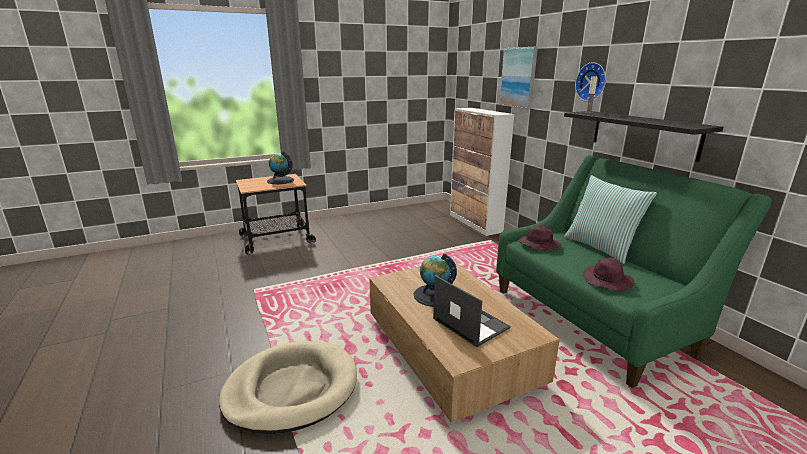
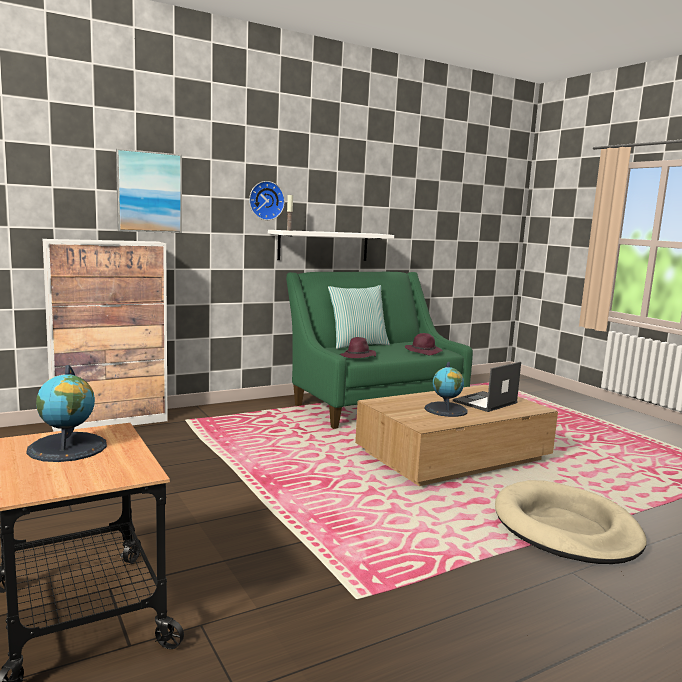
camera: 95 degrees left, 10 degrees down
(643, 134) = (323, 246): black shelf -> white shelf

